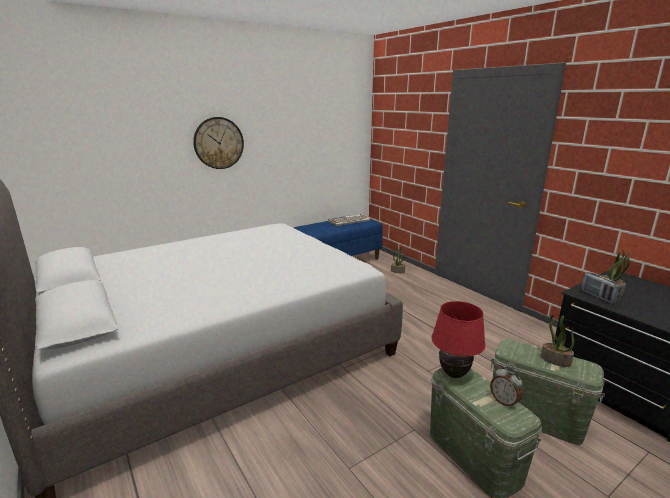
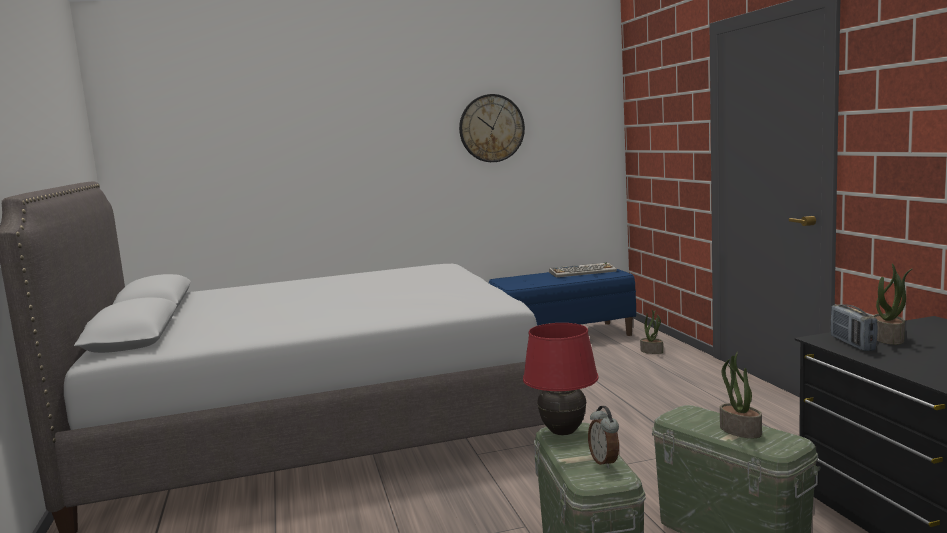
camera: 20 degrees right, 10 degrees down
(218, 143) = (378, 155): wall clock -> wall clock (491, 128)

